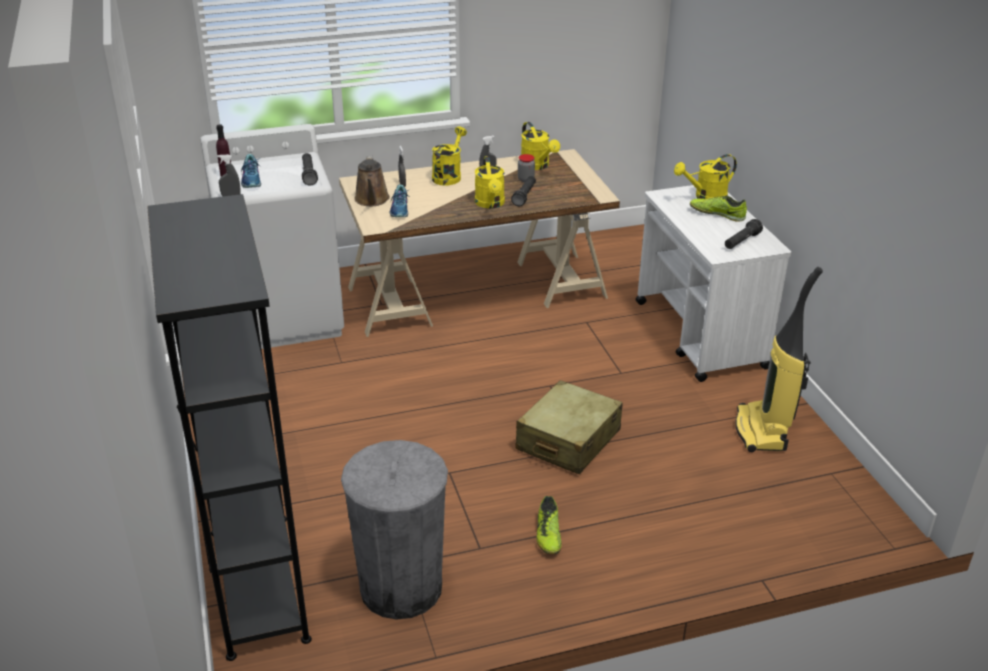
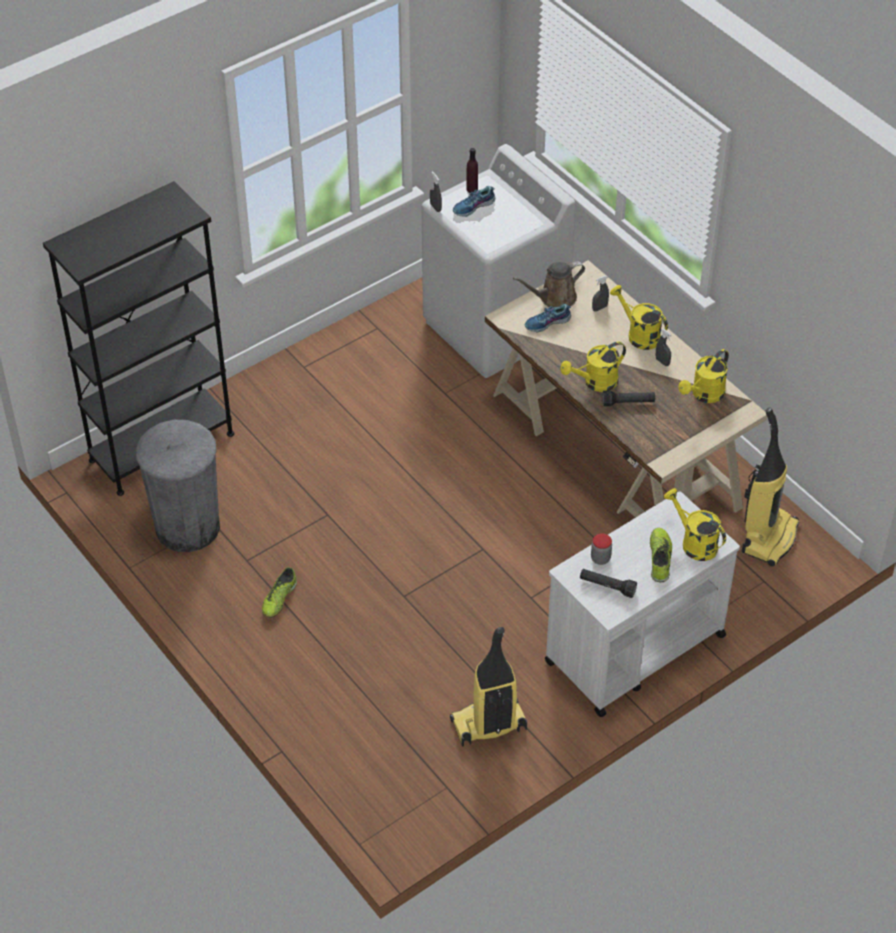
camera: 70 degrees right, 15 degrees up
(309, 174) = (504, 237): black flashlight -> none
(448, 176) = (638, 334): yellow watering can -> yellow watering can turned 135 degrees counterclockwise
(526, 179) = (666, 394): jar -> jar (600, 558)
(548, 534) = (279, 599): shoe -> shoe turned 45 degrees counterclockwise
(568, 440) = (406, 582): beige suitcase -> none
(610, 250) = (768, 537): none -> vacuum cleaner

